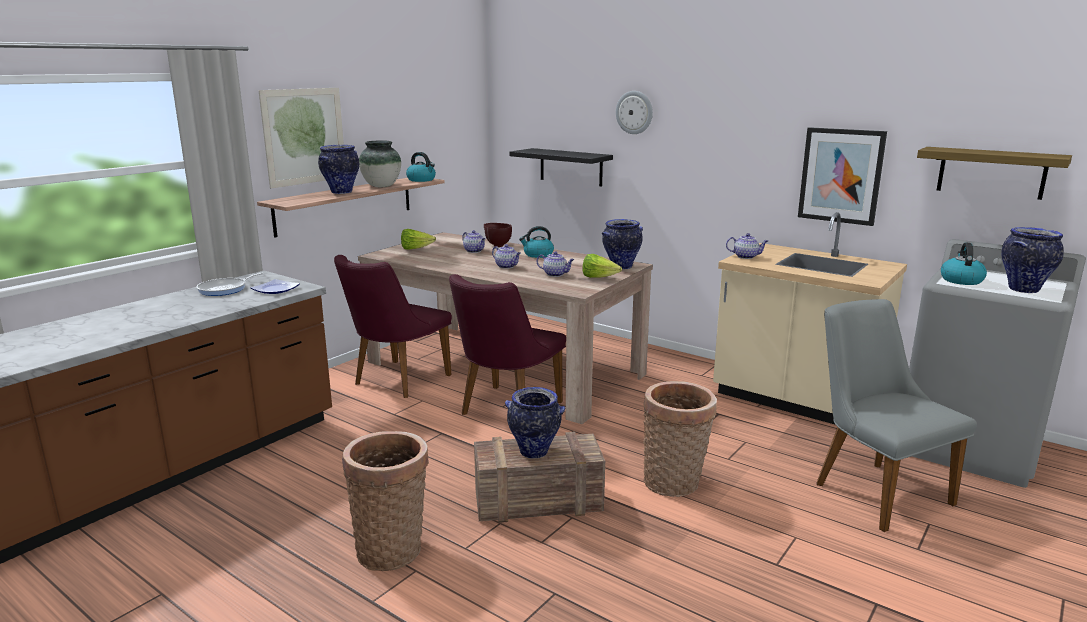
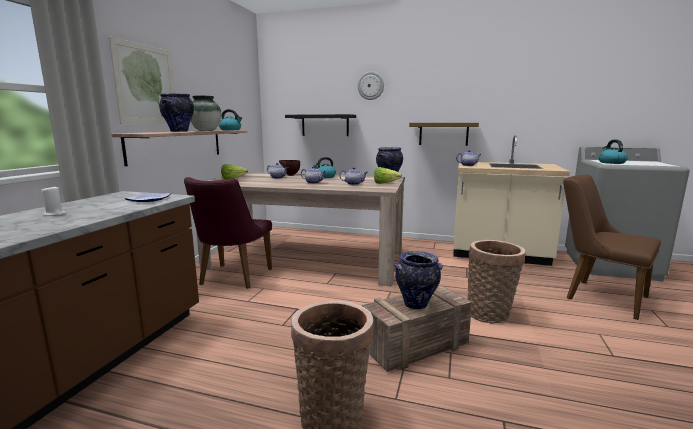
camera: 20 degrees left, 5 degrees down
(181, 304) = (55, 214): none -> white candle
(225, 289) = (95, 202): frying pan -> none
(505, 411) = (331, 286): purple chair -> none
(841, 175) = (510, 115): picture -> none
(872, 488) = (598, 295): grey chair -> brown chair
(991, 172) = (601, 105): shelf -> shelf (443, 134)
(1024, 289) = (649, 163): vase -> none

